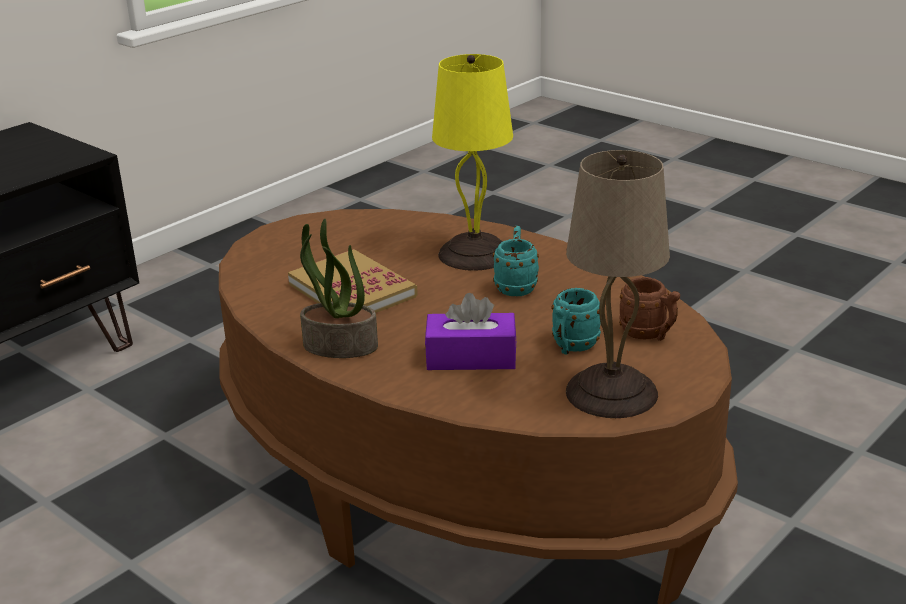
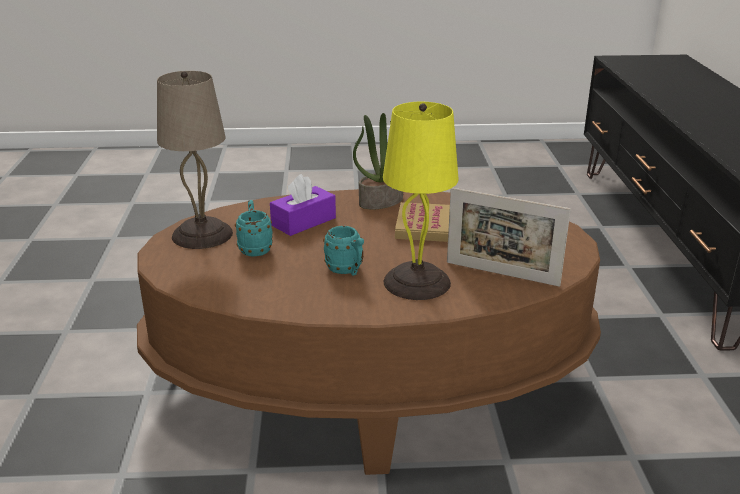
camera: 135 degrees right, 0 degrees up
(396, 233) = (502, 274): none -> picture frame
(649, 335) = (214, 274): brown mug -> none

